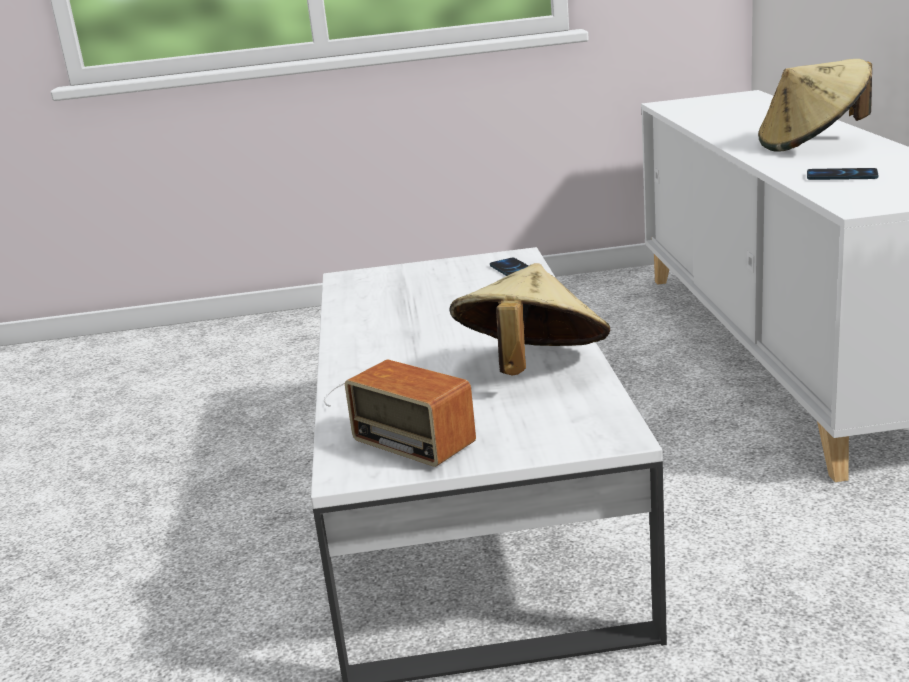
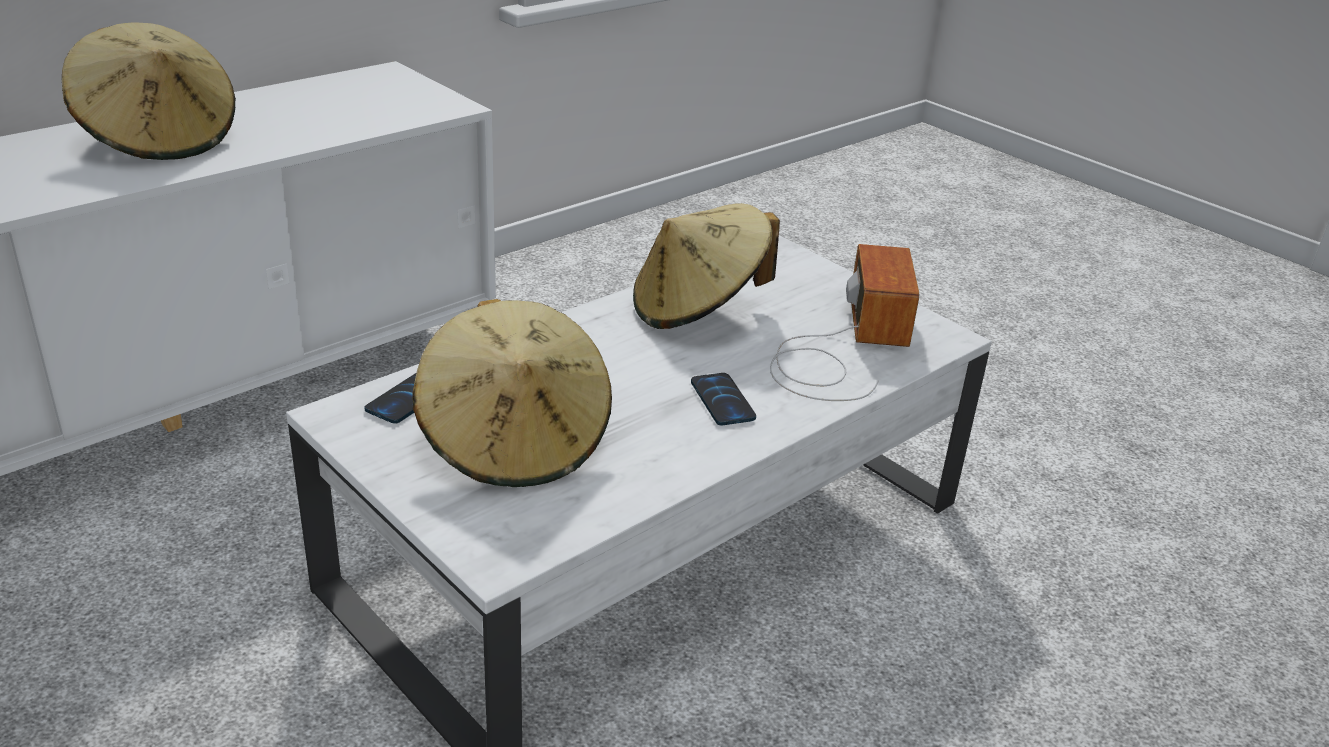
camera: 130 degrees left, 10 degrees up
(433, 289) = (515, 442): none -> beige hat
(841, 176) = (333, 117): phone -> phone (722, 400)

